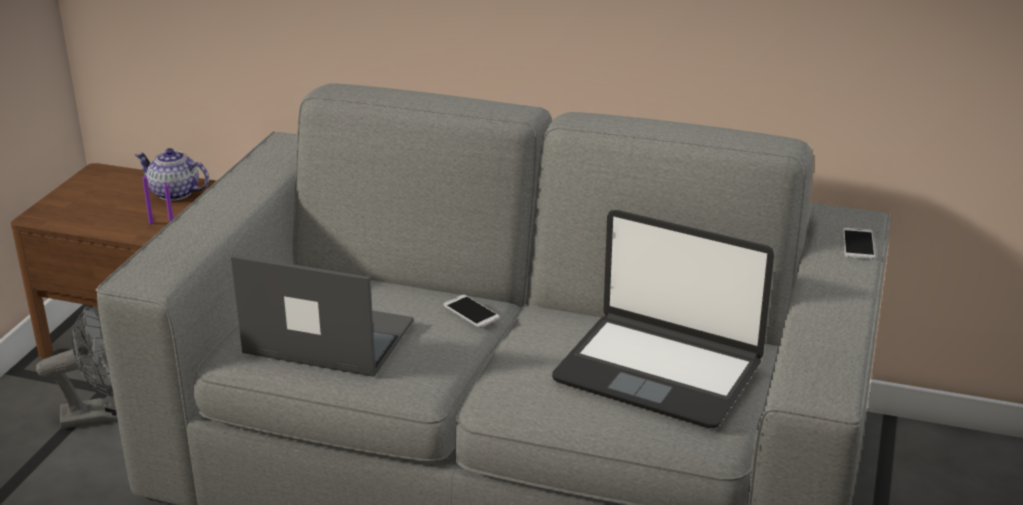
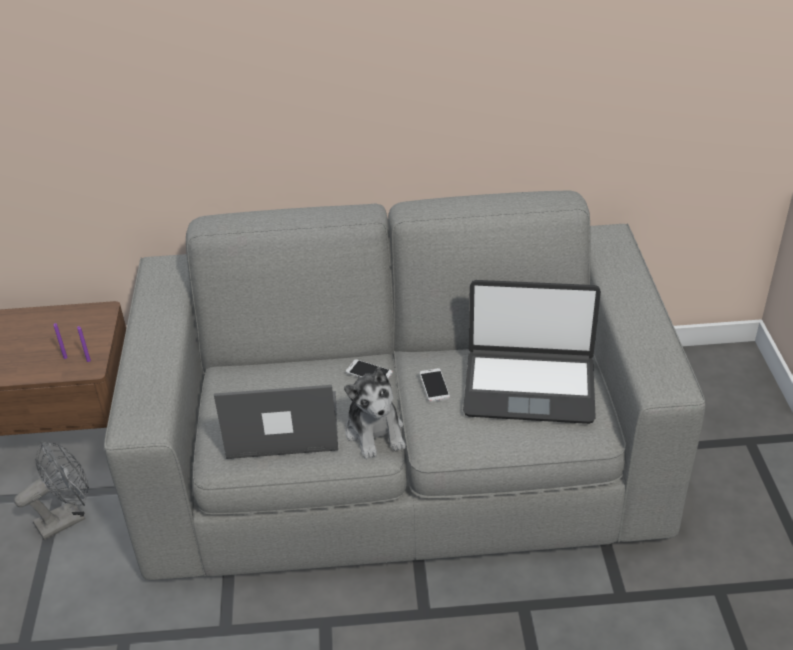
camera: 20 degrees left, 10 degrees up
(175, 193) = (66, 324): teapot -> none
(433, 371) = (375, 432): none -> plush toy
(858, 244) = (624, 256): phone -> phone (434, 385)

